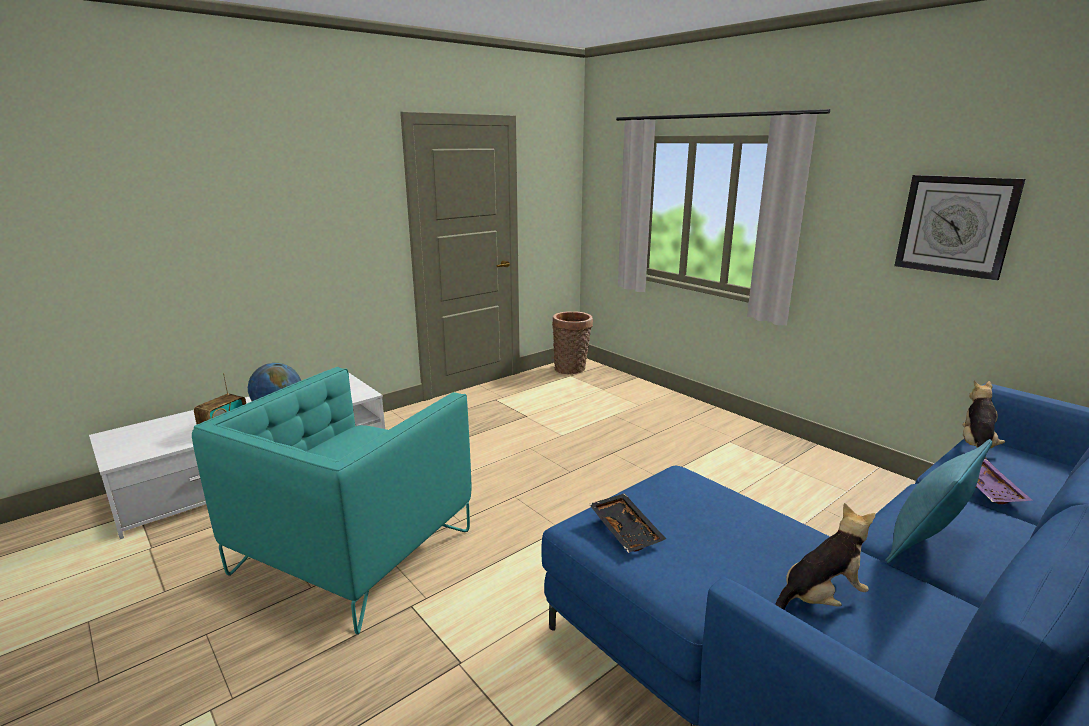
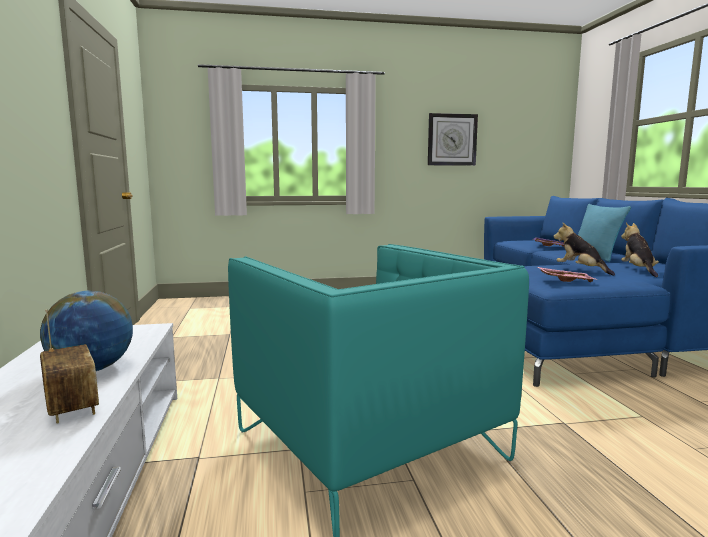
camera: 60 degrees left, 10 degrees down
(571, 369) = (179, 305): basket -> none
(627, 530) = (565, 280): black tray -> pink tray
(976, 446) = (511, 241): plush toy -> plush toy (580, 270)

